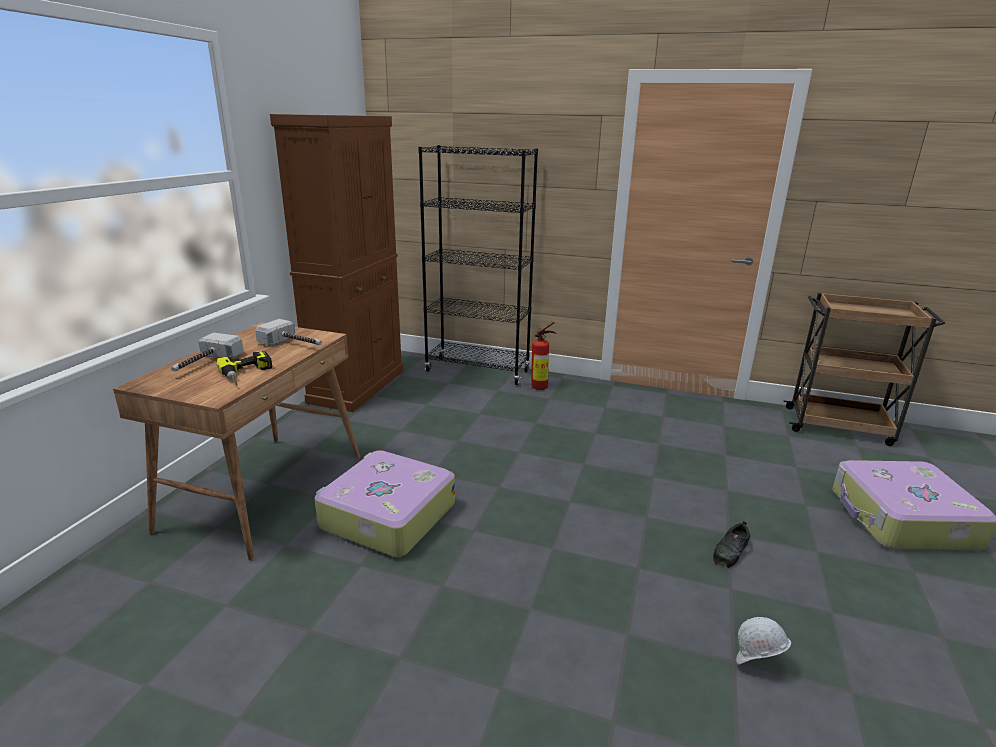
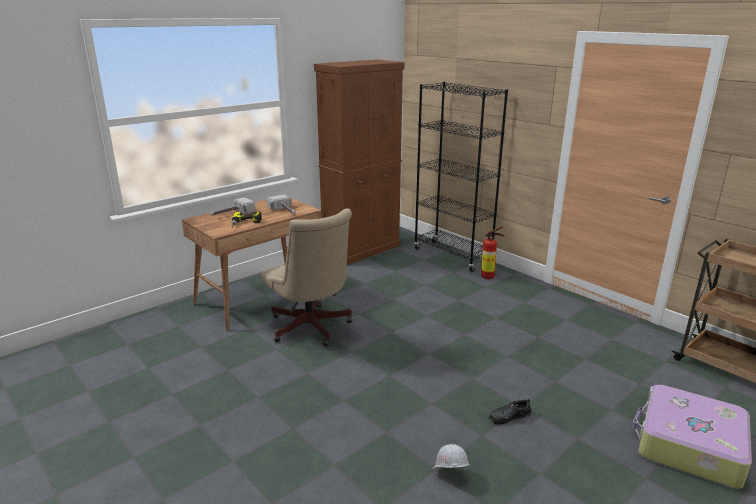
camera: 30 degrees right, 0 degrees up
(386, 516) = (311, 329): suitcase -> beige office chair

